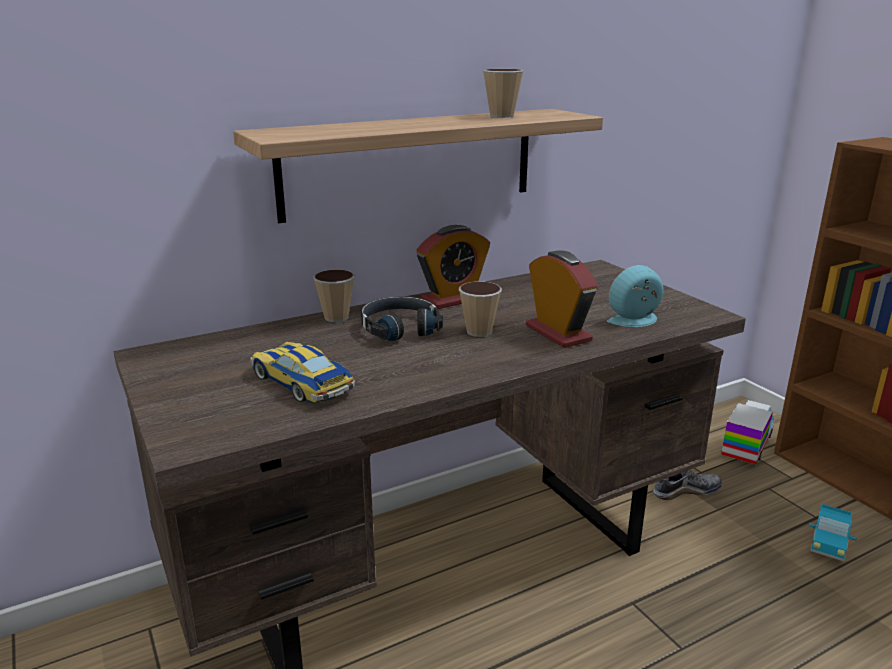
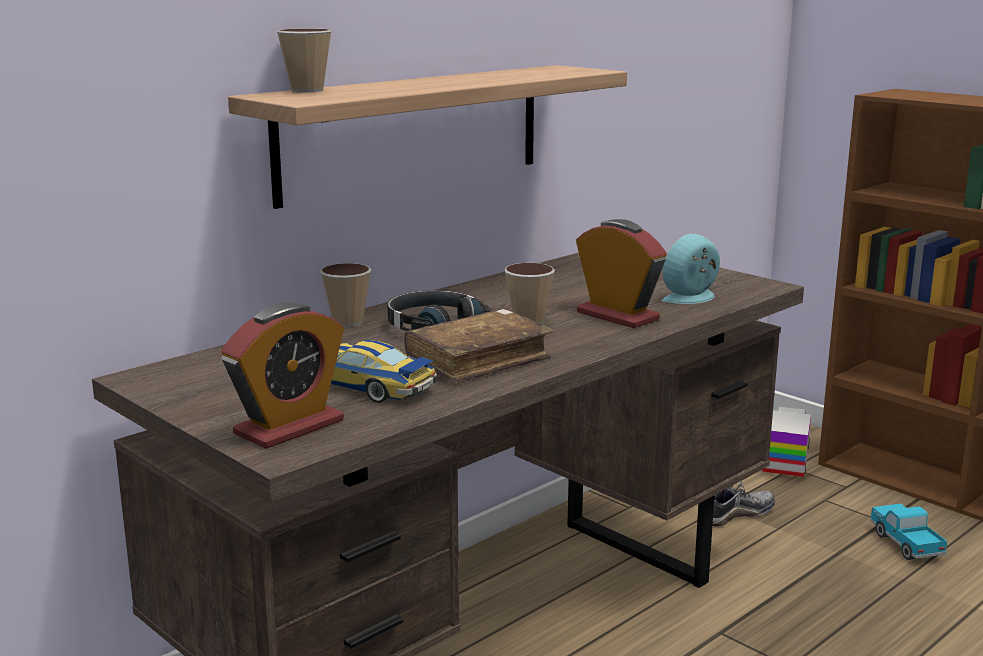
camera: 15 degrees left, 5 degrees down
(410, 368) = (478, 361): none -> brown book
(453, 299) = (473, 294): alarm clock -> alarm clock (289, 427)
(501, 116) = (515, 73): cup -> cup (307, 90)
(829, 542) = (905, 544): toy truck -> toy truck turned 150 degrees clockwise

